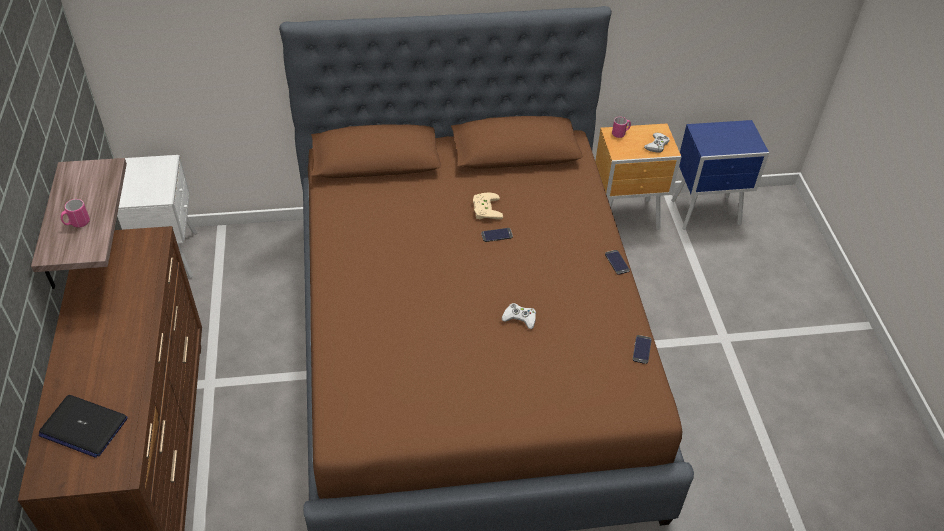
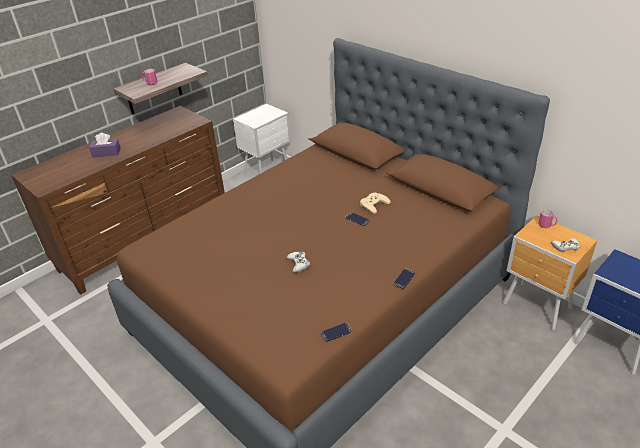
camera: 55 degrees right, 10 degrees down
(83, 427) = (64, 166): laptop -> none
(108, 365) = (106, 152): none -> purple tissue box

